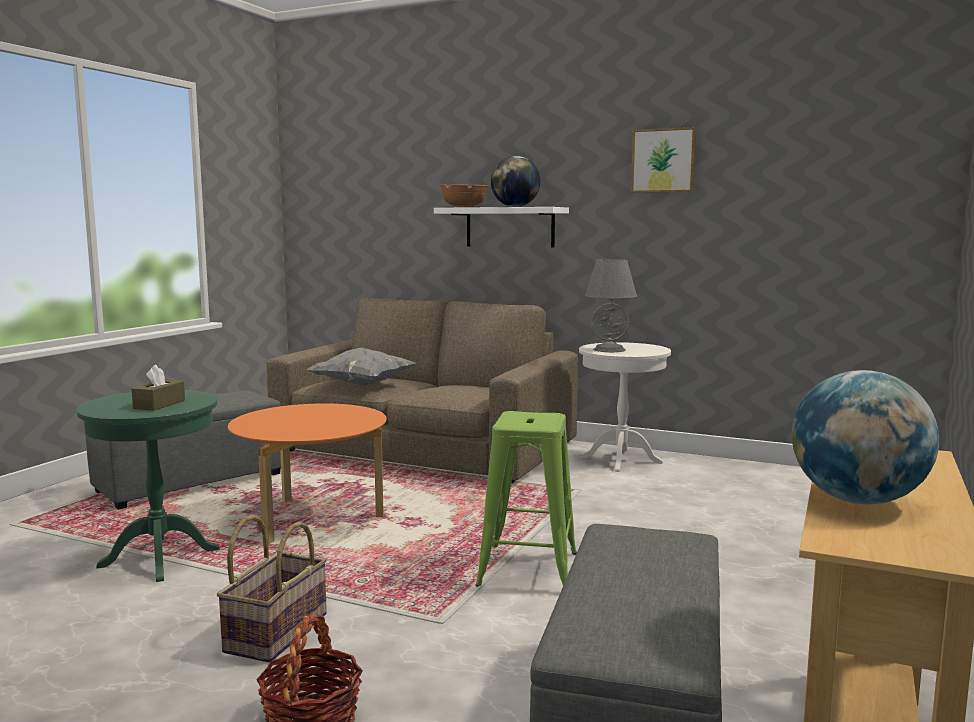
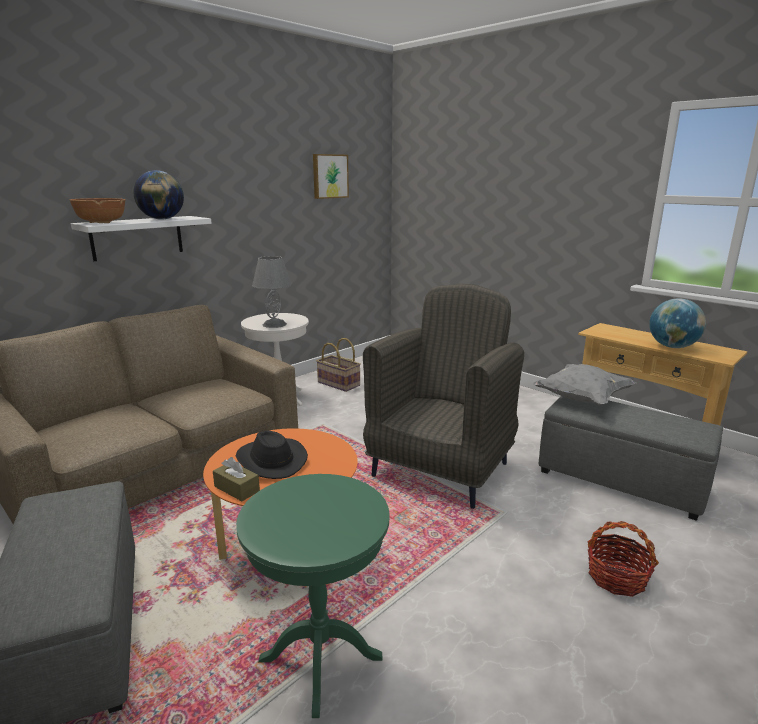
camera: 70 degrees left, 10 degrees up
(159, 404) = (334, 505): brown tissue box -> brown tissue box (237, 489)
(275, 632) = (504, 585): basket -> basket (338, 384)
(309, 417) = (270, 460): none -> black hat
(362, 385) = (128, 428): grey pillow -> grey pillow (582, 399)
(529, 569) = (441, 468): green stool -> grey armchair
(664, 160) = (256, 176): picture -> picture (329, 176)

